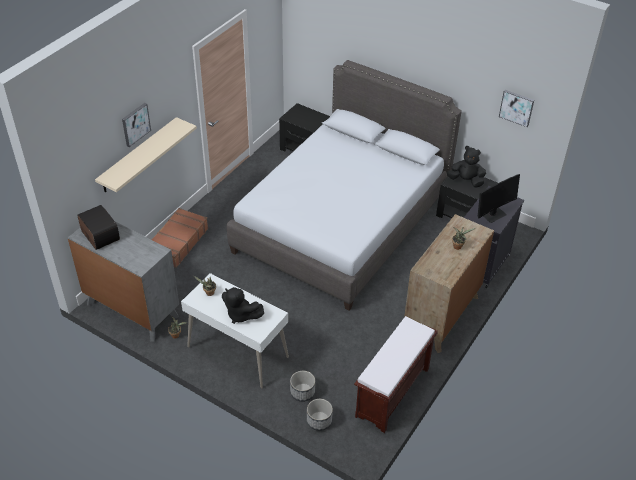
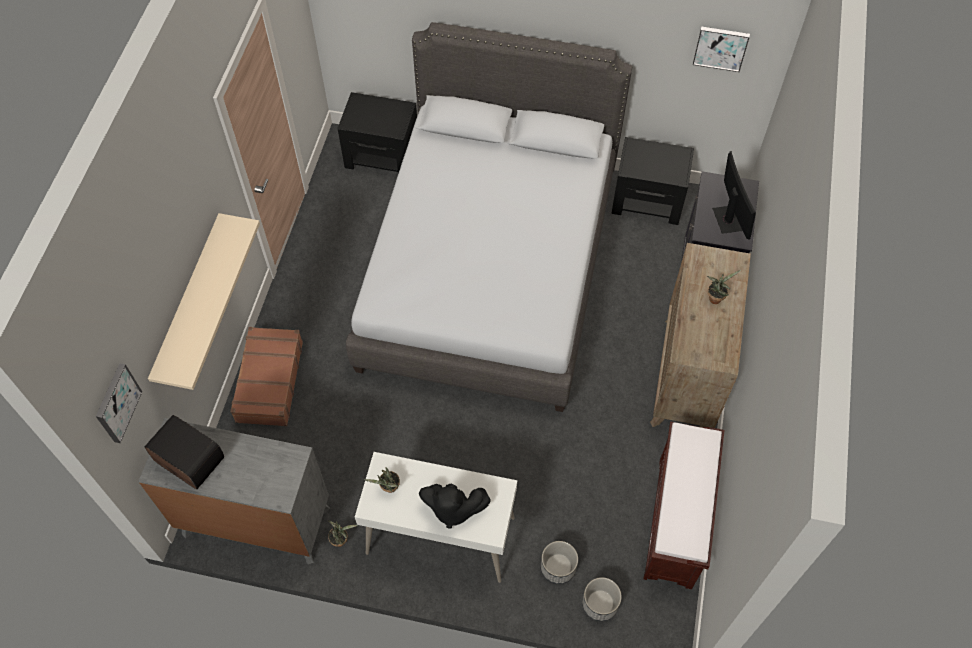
camera: 20 degrees left, 15 degrees up
(135, 124) = (175, 263): picture -> picture (116, 403)
(466, 181) = (649, 158): black plush toy -> none
(493, 214) = (728, 219): monitor -> monitor turned 45 degrees counterclockwise

